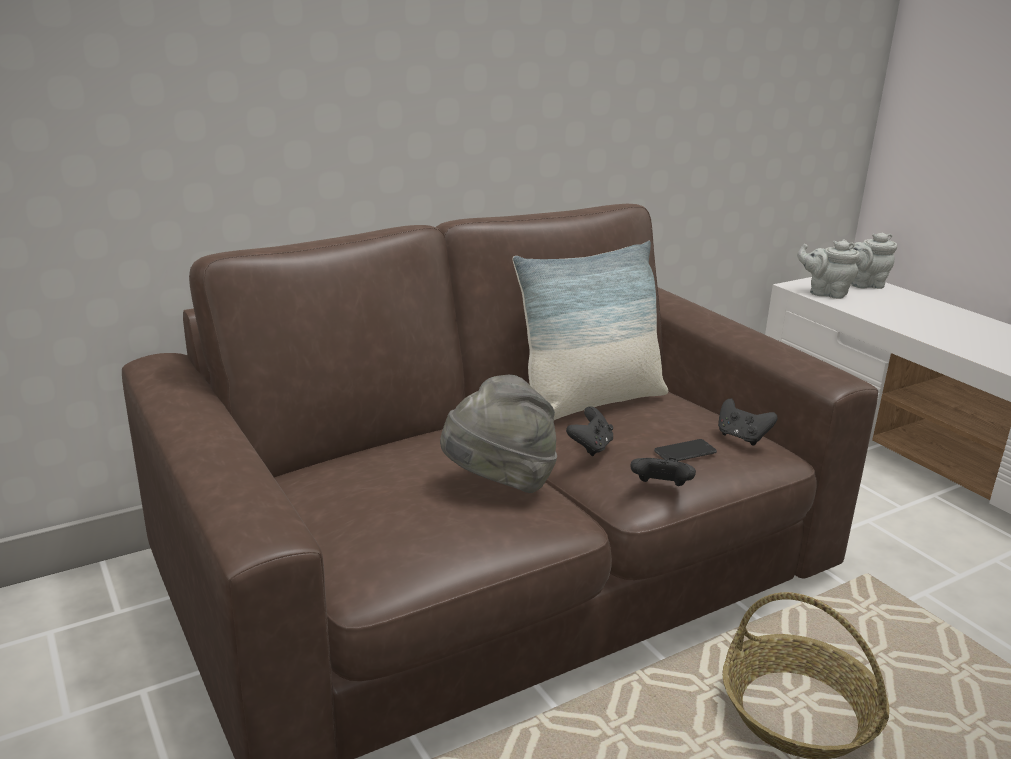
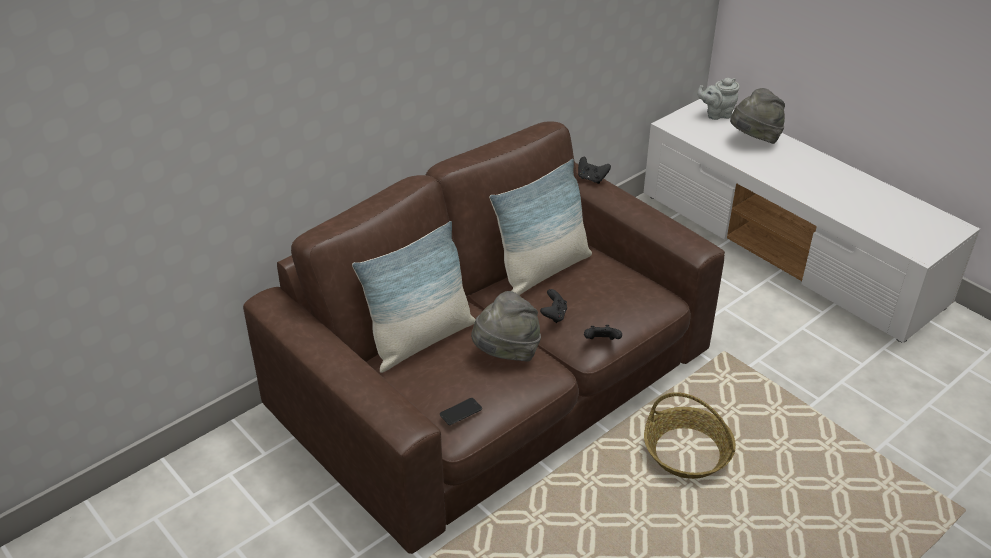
camera: 10 degrees left, 15 degrees up
(375, 457) = (421, 340): none -> pillow
(685, 452) = (611, 311): phone -> phone (461, 412)
(741, 437) = (644, 292): black game controller -> black game controller (592, 179)
(825, 293) = (689, 129): grey teapot -> none
(917, 308) = (754, 140): none -> grey hat

